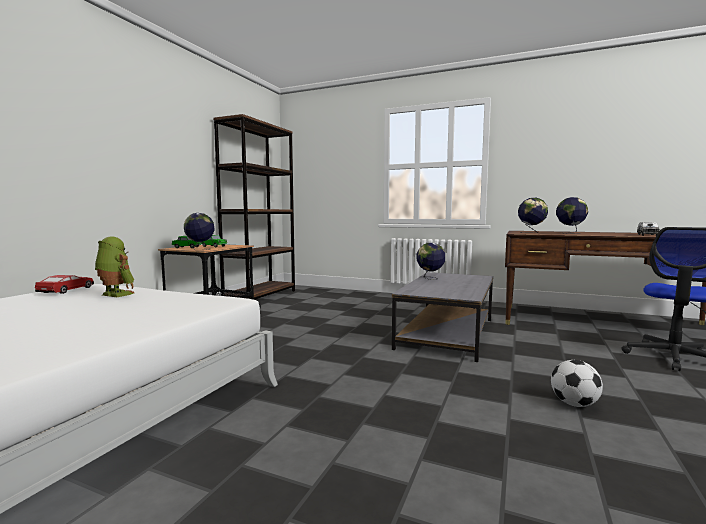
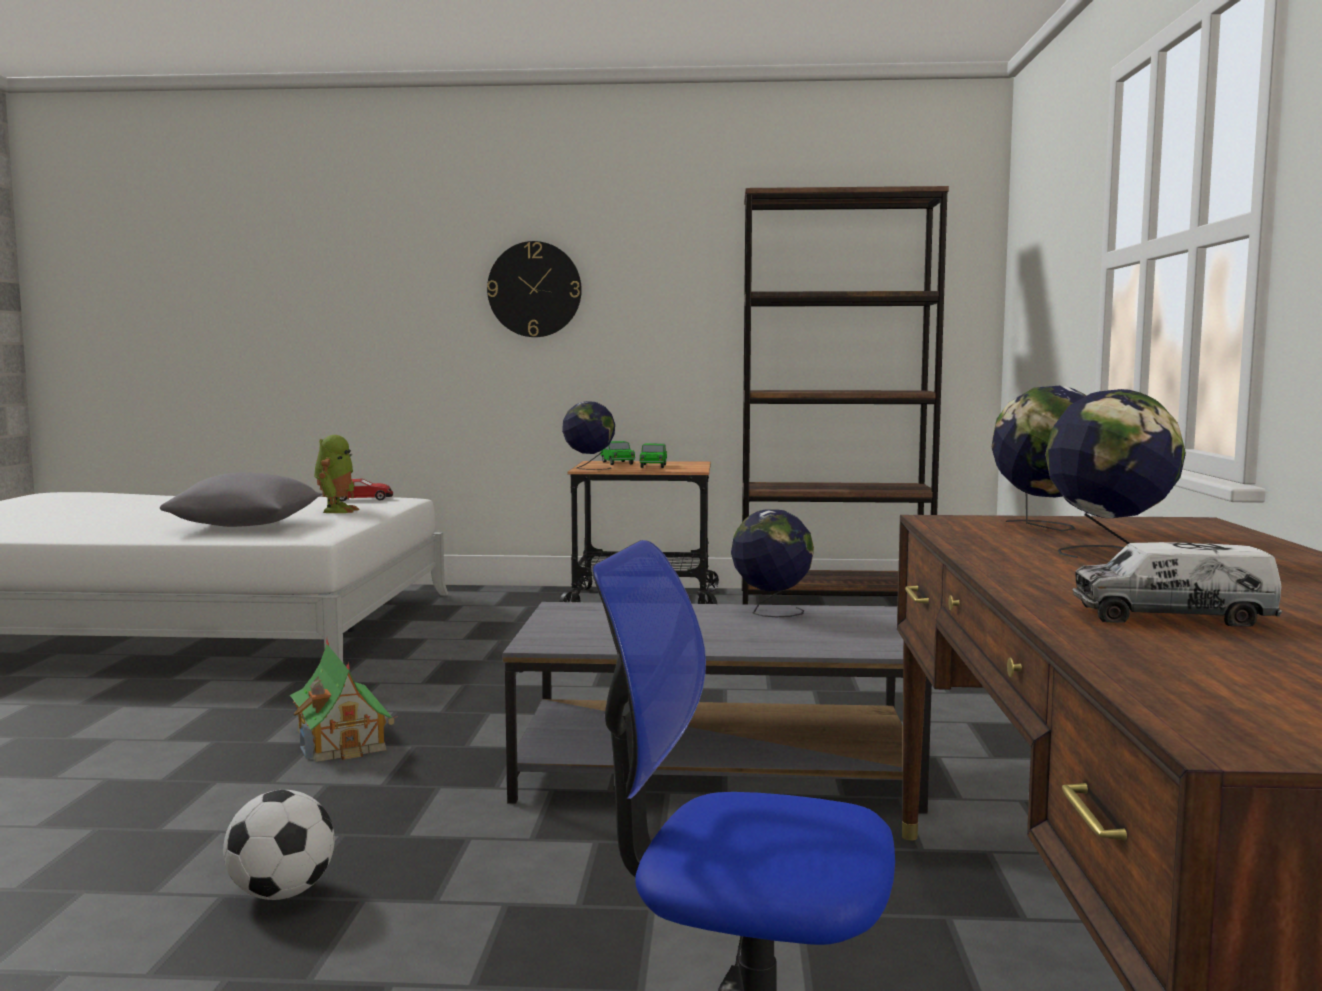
camera: 70 degrees right, 0 degrees up
(118, 144) = (534, 289): none -> wall clock
(139, 310) = (247, 526): none -> grey pillow
(382, 388) = (340, 739): none -> toy house

